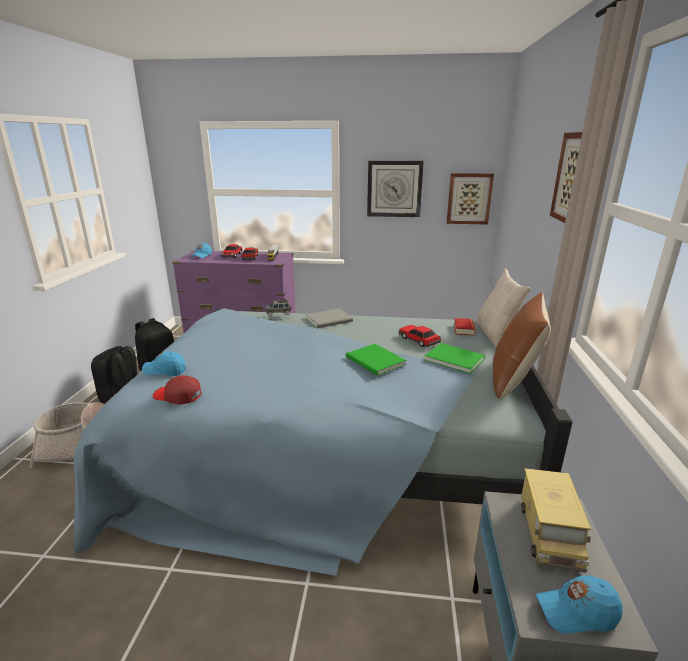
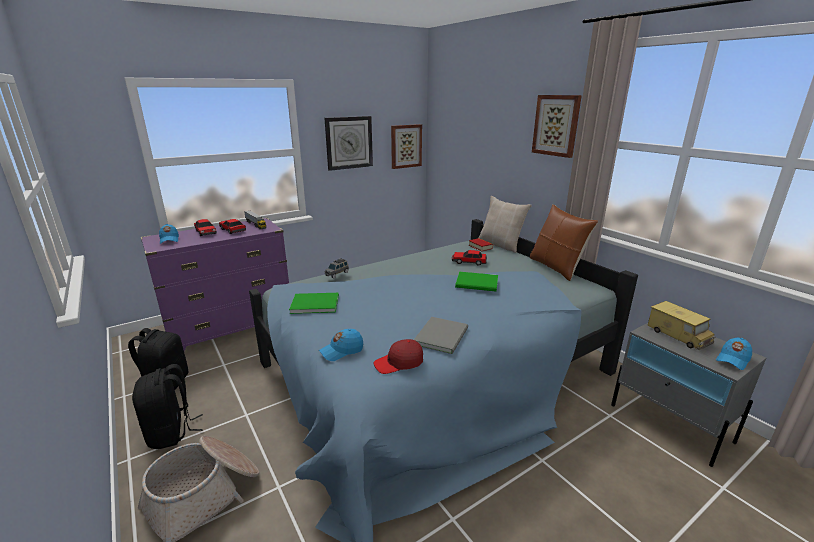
camera: 40 degrees left, 0 degrees up
(330, 320) = (384, 267): grey book -> grey book (443, 336)
(453, 358) = (513, 265): green book -> green book (313, 304)

